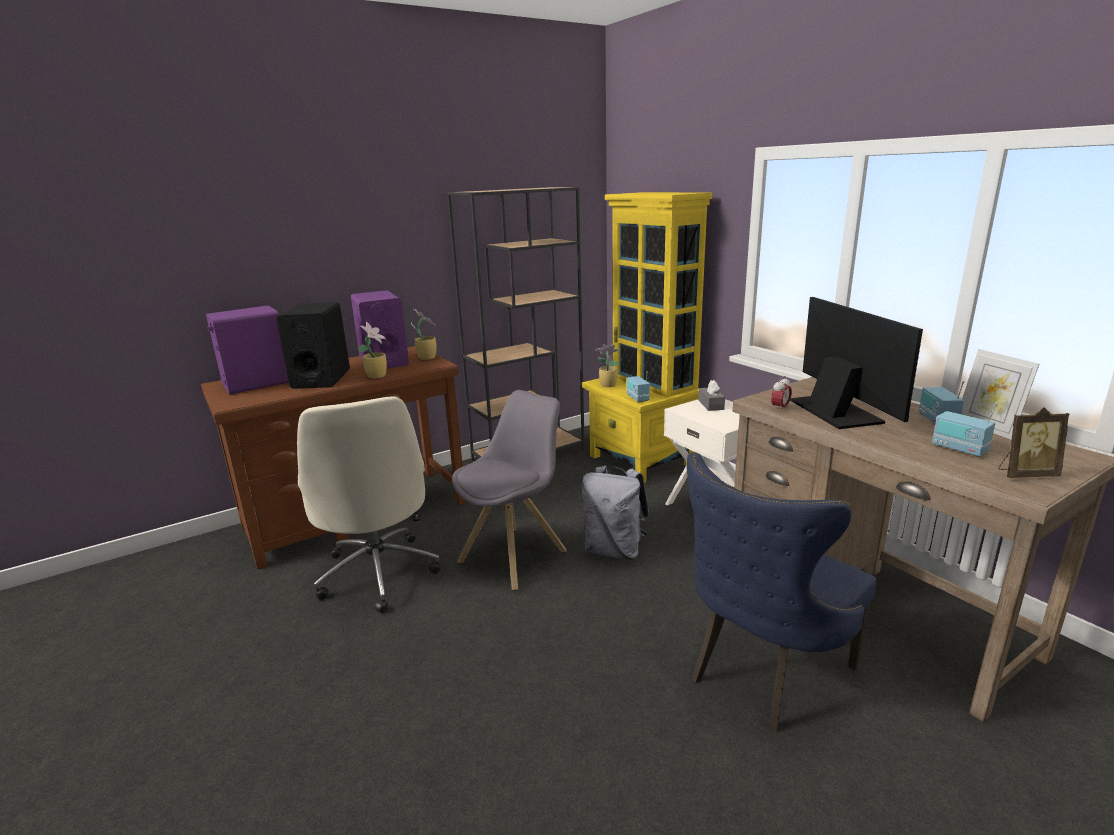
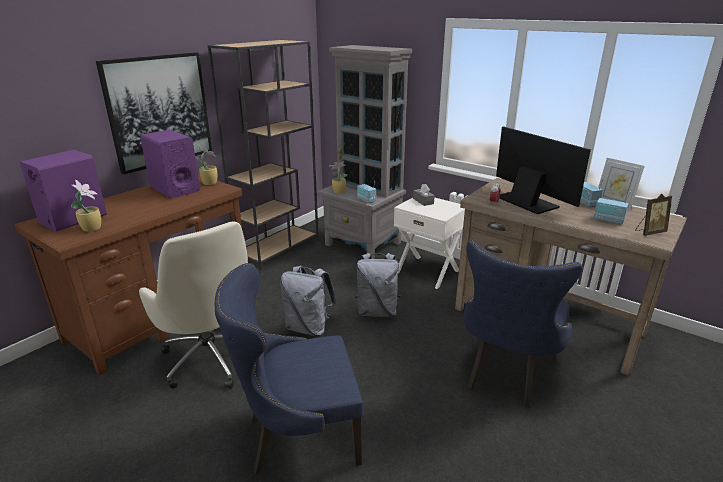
camera: 20 degrees left, 5 degrees up
(321, 379) = (132, 209): black speaker -> none
(377, 375) = (181, 202): potted plant -> potted plant (92, 228)
(381, 268) = (159, 111): none -> picture
(427, 692) = (298, 437): none -> blue chair
(514, 556) = (308, 328): grey chair -> grey backpack
(640, 461) = (362, 244): yellow cabinet -> grey cabinet

